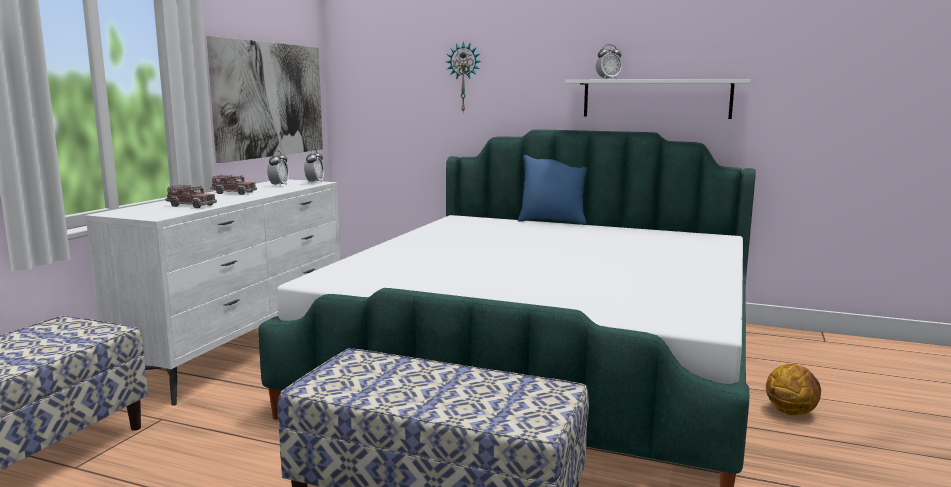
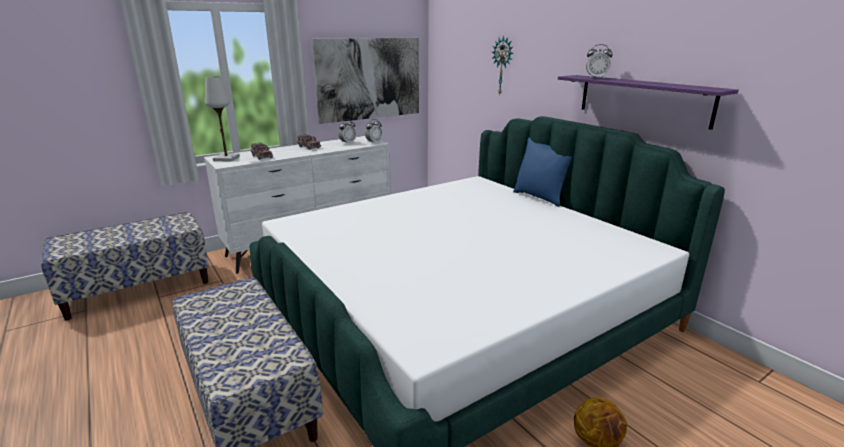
camera: 35 degrees right, 10 degrees up
(137, 212) = (226, 159): none -> white table lamp
(656, 98) = (643, 100): white shelf -> purple shelf

